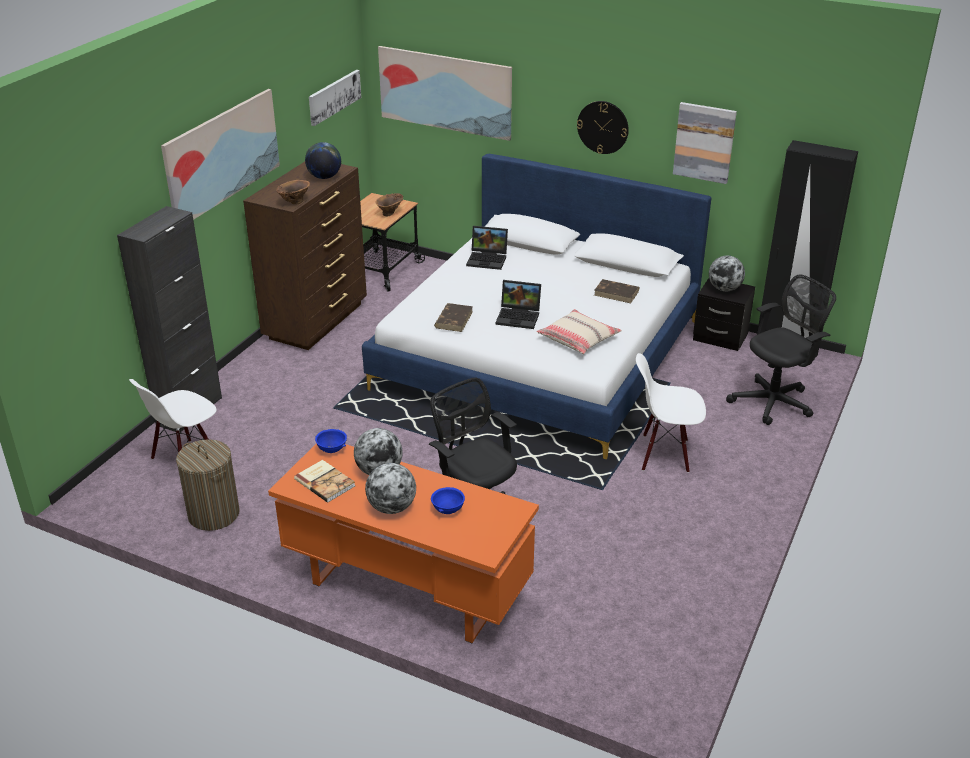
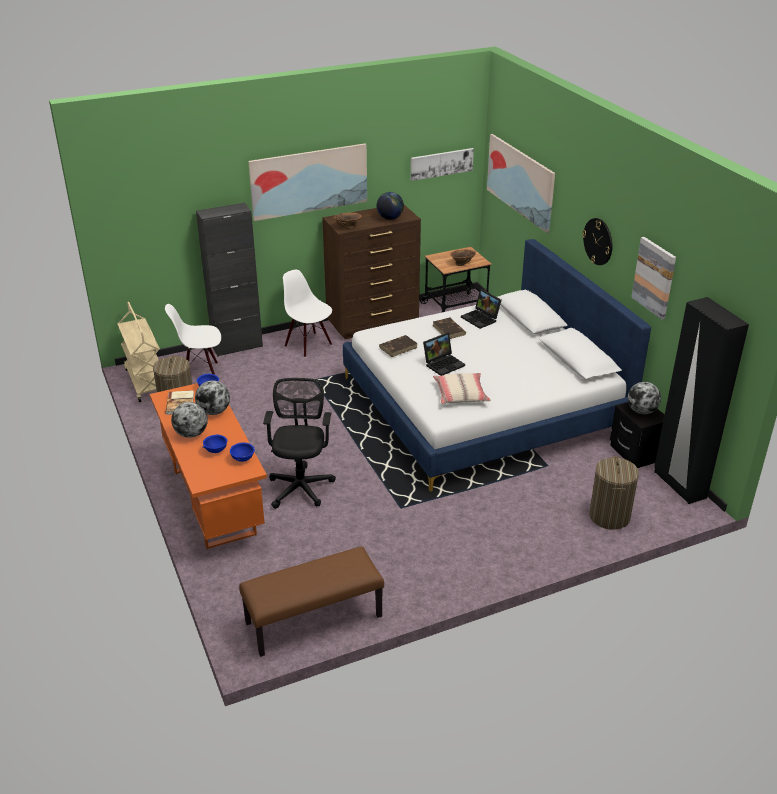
camera: 40 degrees right, 0 degrees up
(124, 505) = (145, 382): none -> beige cart
(491, 502) = (243, 459): none -> blue bowl
(519, 317) = (444, 364): laptop -> laptop turned 90 degrees counterclockwise
(617, 293) = (535, 376): brown book -> brown book (449, 330)
(664, 454) = (474, 509): white chair -> white chair (308, 345)
(676, 643) = (313, 620): none -> brown bench
(774, 402) = (609, 516): black office chair -> laundry basket

